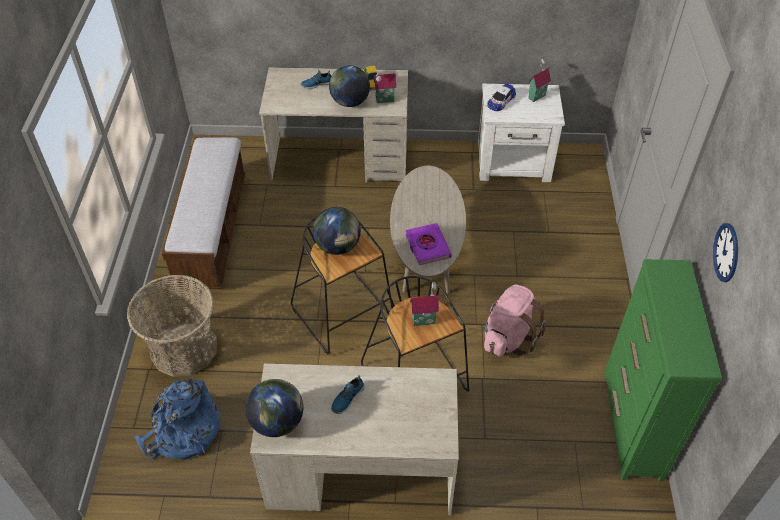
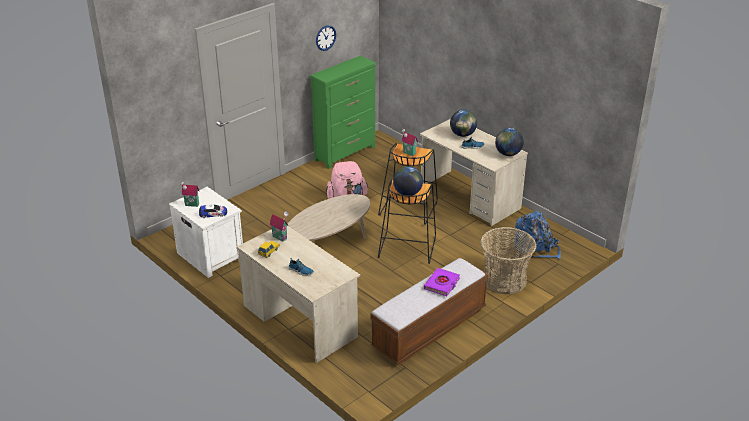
camera: 135 degrees left, 15 degrees down
(349, 102) = (300, 248): globe -> globe (462, 135)
(427, 246) = (348, 205): purple book -> purple book (442, 284)

